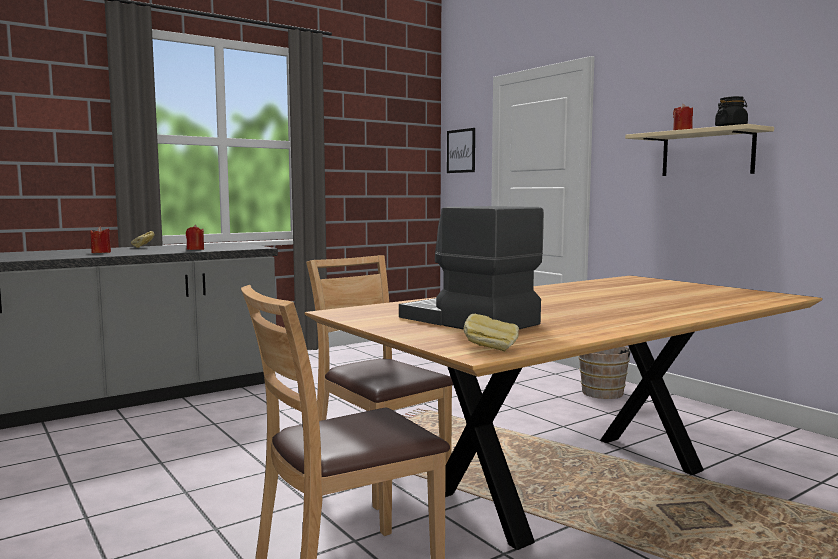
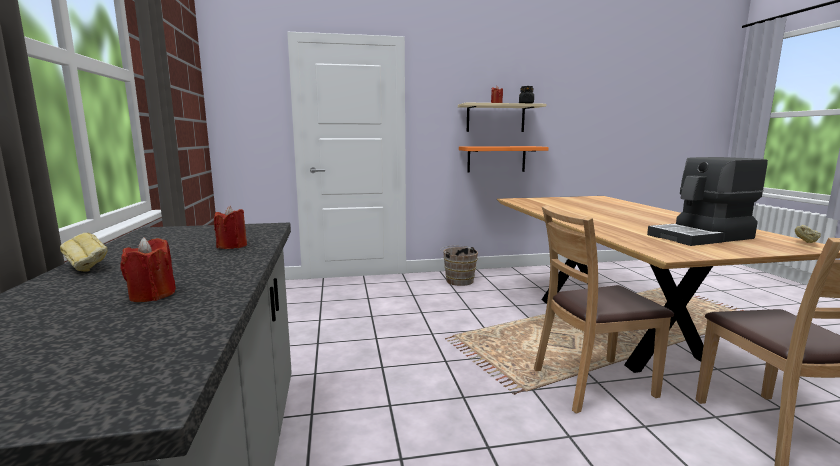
camera: 65 degrees left, 5 degrees up
(461, 151) = (242, 100): picture -> none
(707, 219) = (496, 159): none -> orange shelf

